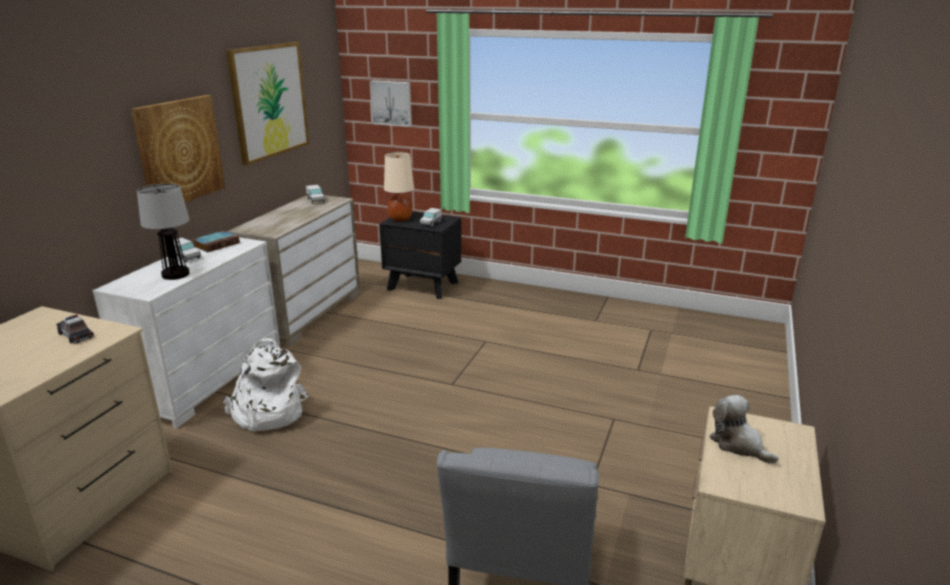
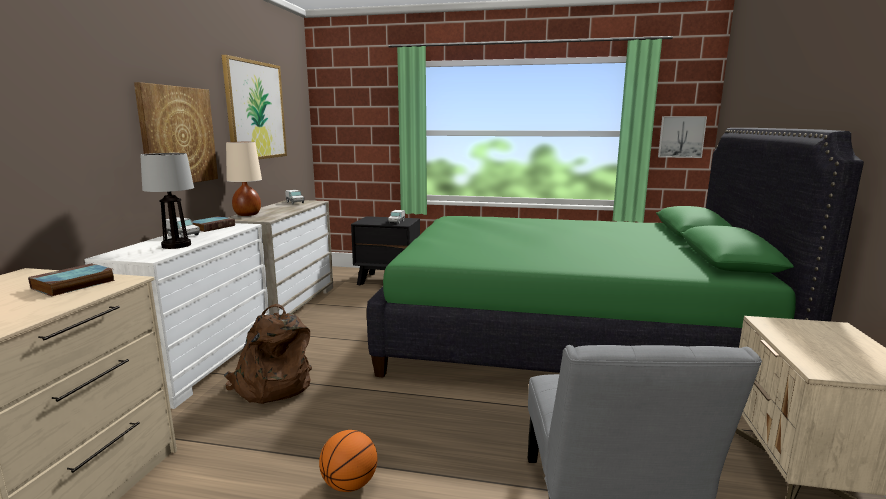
camera: 10 degrees left, 10 degrees down
(76, 334) = (72, 285): toy car -> book
(267, 413) = (272, 386): white backpack -> brown backpack
(308, 521) = (349, 484): none -> basketball
(392, 103) = (355, 126): picture -> picture (681, 137)
(400, 219) = (368, 221): beige table lamp -> beige table lamp (247, 215)
(586, 382) = (566, 337): none -> green bed
(738, 444) = (801, 340): plush toy -> none

